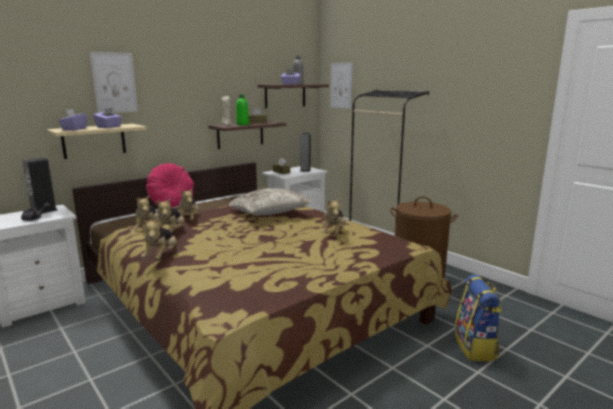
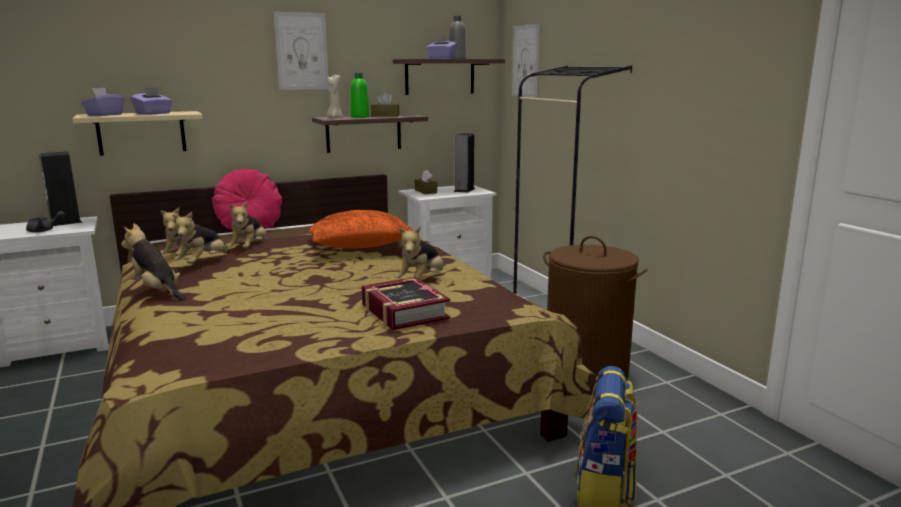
camera: 15 degrees right, 0 degrees up
(114, 83) = (171, 54): picture -> picture (302, 51)
(162, 256) = (157, 291): plush toy -> plush toy turned 105 degrees clockwise
(269, 213) = (360, 247): beige pillow -> orange pillow
(345, 254) = (404, 312): none -> book

